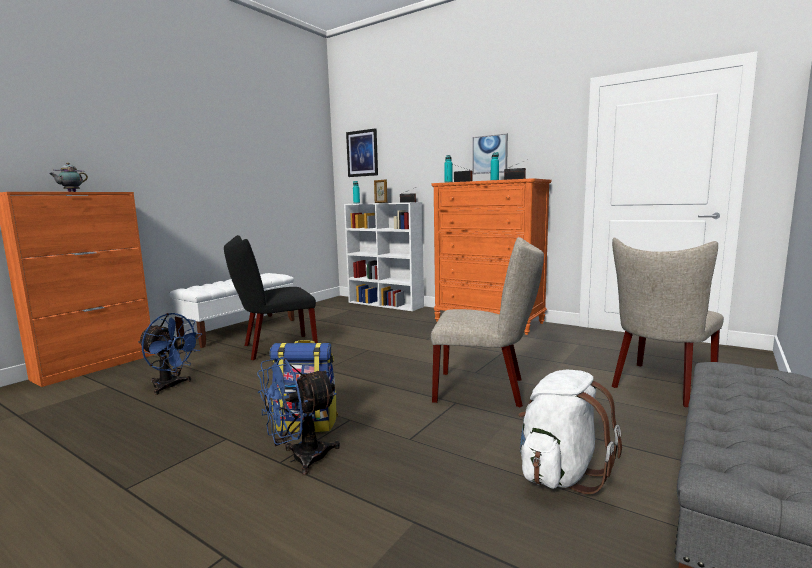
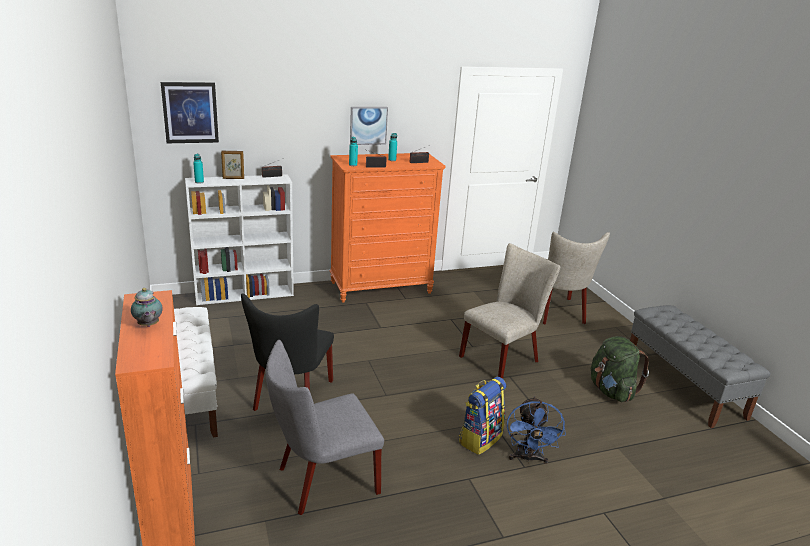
camera: 55 degrees left, 15 degrees up
(171, 386) = (322, 481): blue fan -> grey chair
(560, 473) = (611, 391): white backpack -> green backpack

